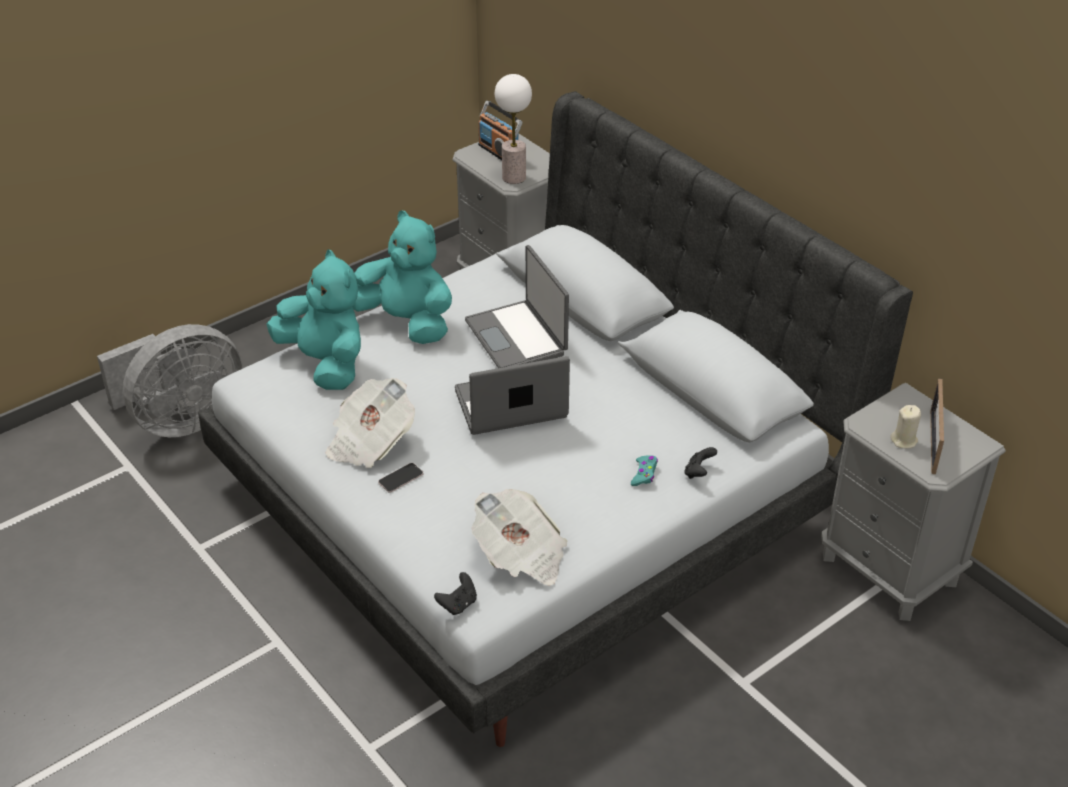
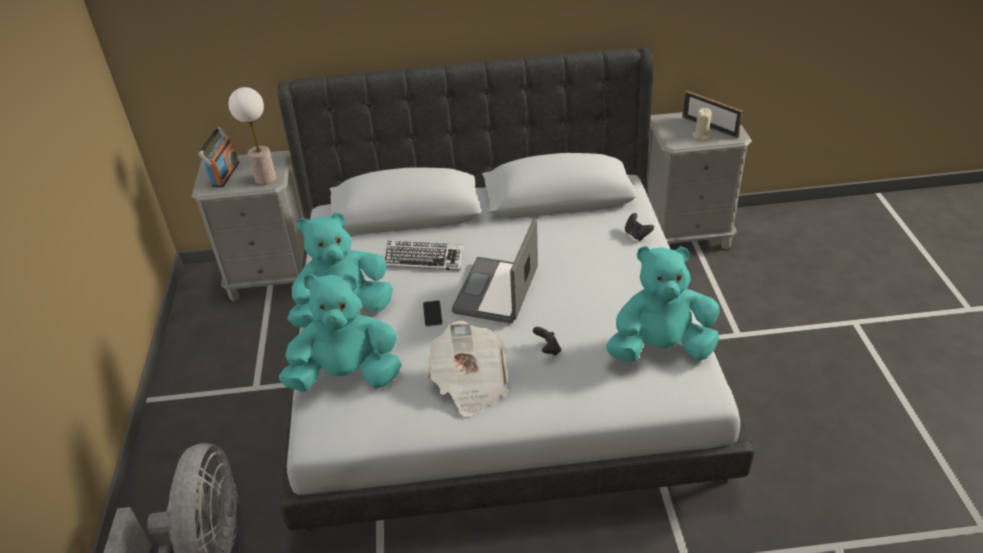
camera: 55 degrees left, 0 degrees up
(401, 478) = (527, 382): phone -> phone (432, 314)
(458, 604) = (691, 401): black game controller -> black game controller (547, 349)
(499, 152) = (225, 174): radio -> radio turned 75 degrees counterclockwise
(517, 337) = (424, 259): laptop -> keyboard
(521, 555) = (660, 348): newspaper -> turquoise plush toy
(644, 474) = (620, 258): turquoise game controller -> none

